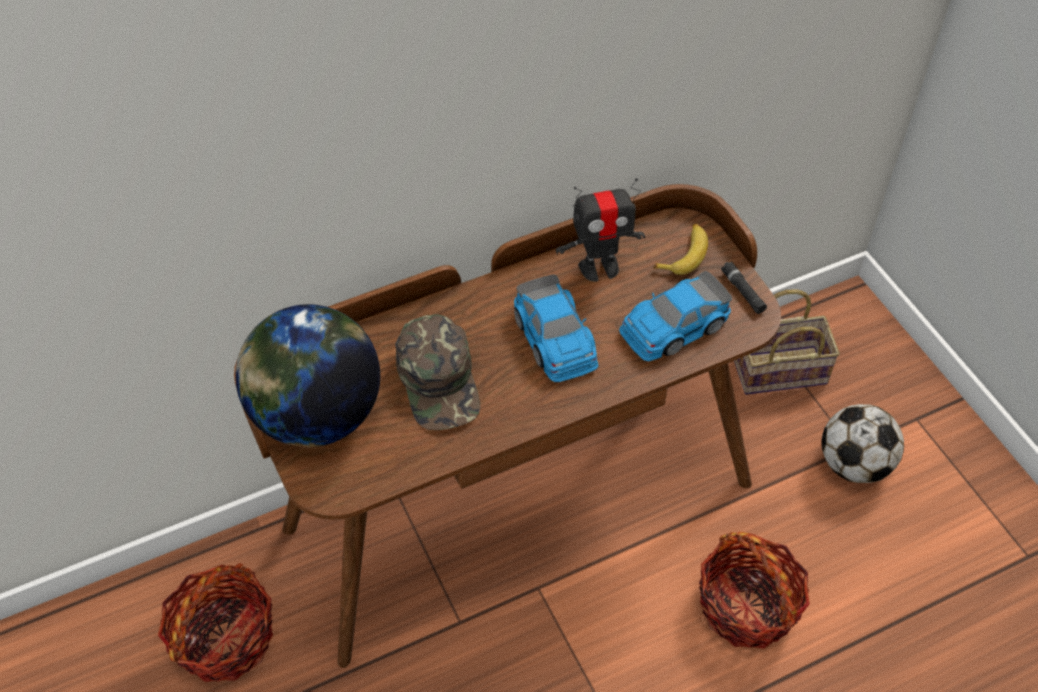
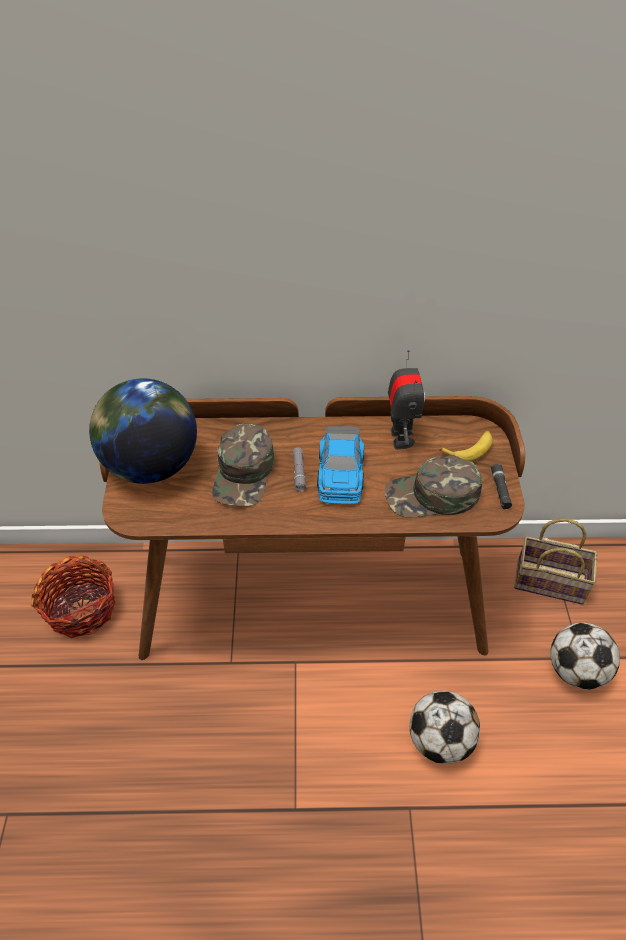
camera: 25 degrees right, 5 degrees down
(505, 355) = (299, 472): none -> grey flashlight
(599, 267) = (401, 438): toy robot -> toy robot turned 105 degrees counterclockwise
(673, 327) = (432, 495): toy car -> green cap
(747, 606) = (440, 740): basket -> football

